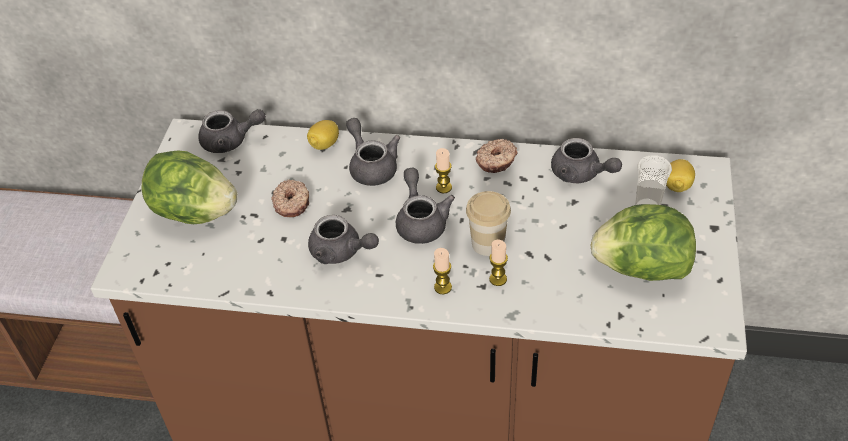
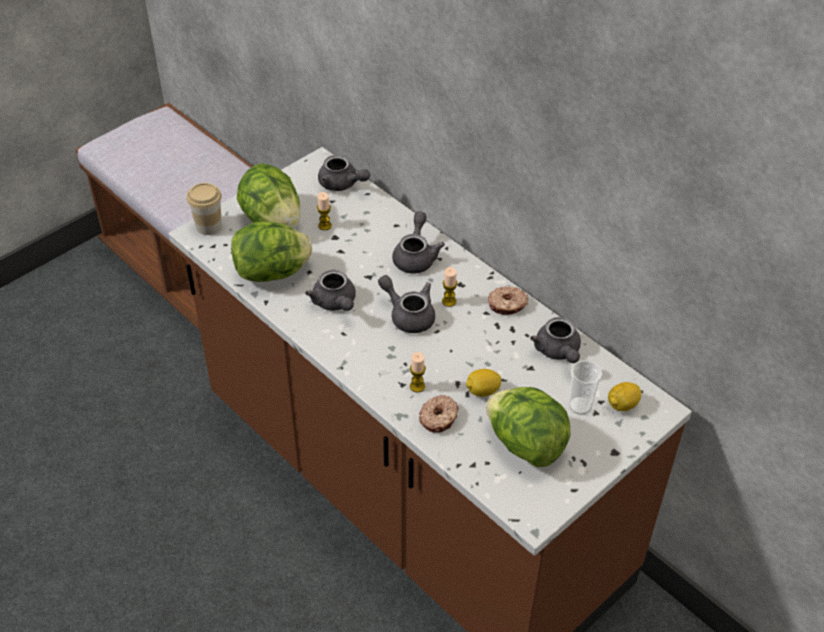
camera: 35 degrees right, 0 degrees up
(247, 261) = (272, 272): none -> lettuce
(292, 203) = (338, 251): donut -> donut (439, 418)
(324, 145) = (400, 222): lemon -> lemon (482, 391)
(421, 221) = (408, 315): grey teapot -> grey teapot turned 75 degrees counterclockwise
(443, 287) = (375, 368): candle -> candle (325, 225)
(488, 243) = (437, 358): cup -> cup (208, 226)

